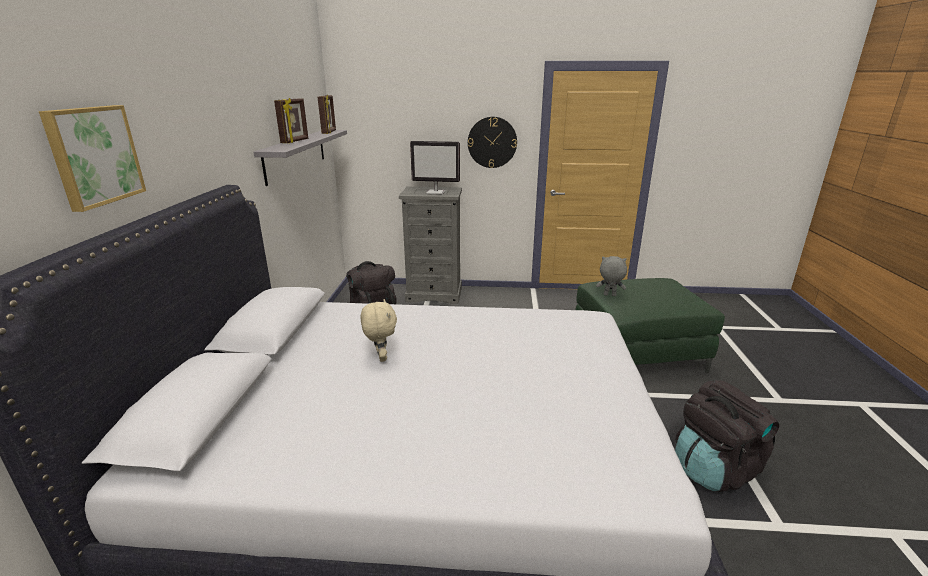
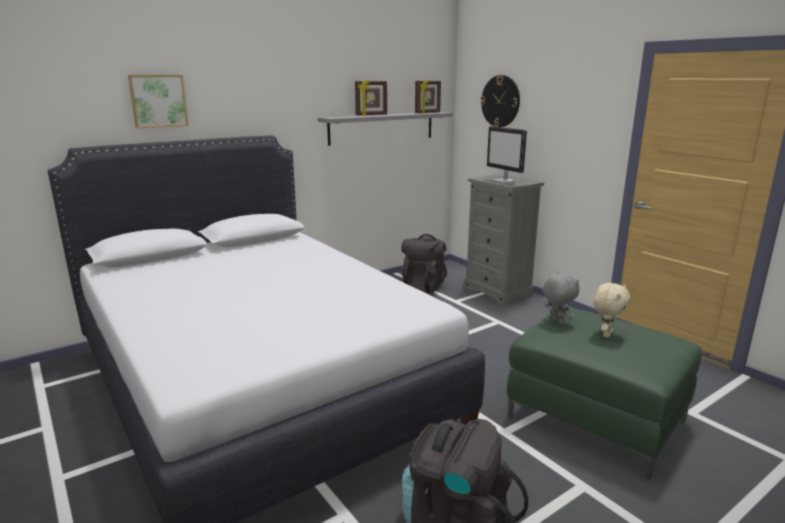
camera: 50 degrees right, 5 degrees down
(380, 357) = (257, 268): beige plush toy -> beige plush toy (606, 334)
(492, 142) = (580, 136): wall clock -> wall clock (500, 101)

